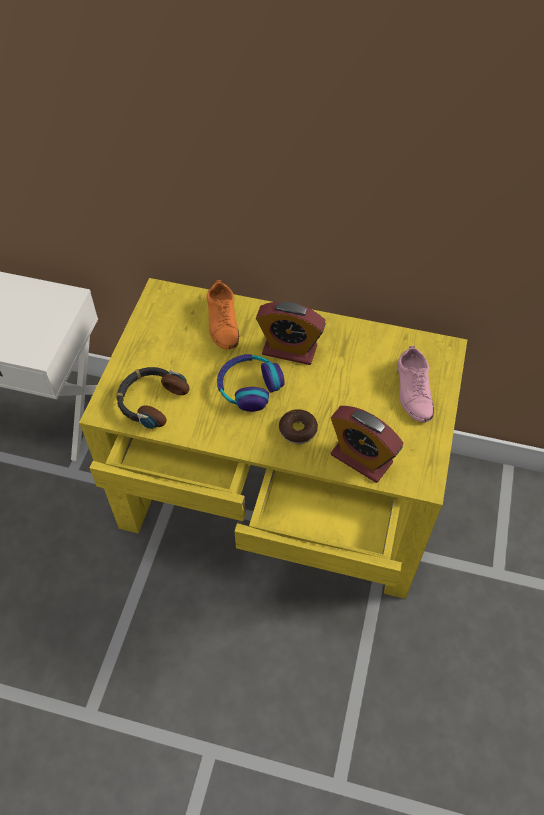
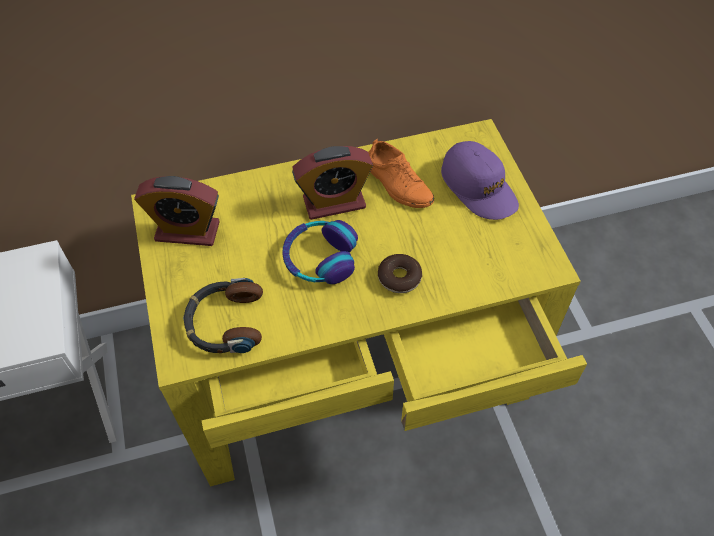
camera: 30 degrees left, 0 degrees up
(223, 323) = (246, 206): orange shoe -> orange shoe (397, 183)
(361, 458) = (478, 275): alarm clock -> alarm clock (187, 231)
(413, 391) = (479, 187): pink shoe -> purple cap

